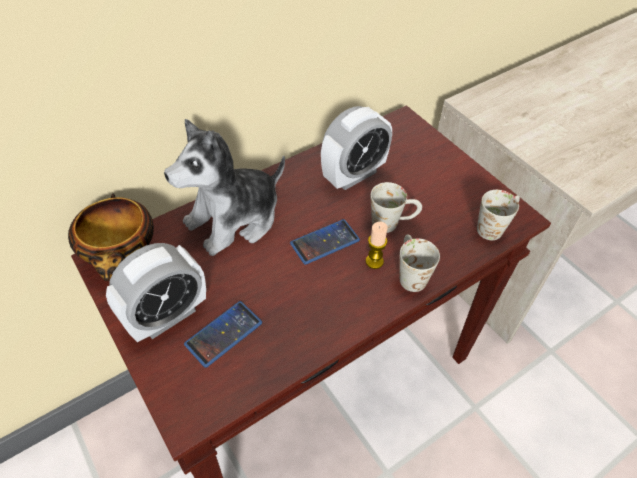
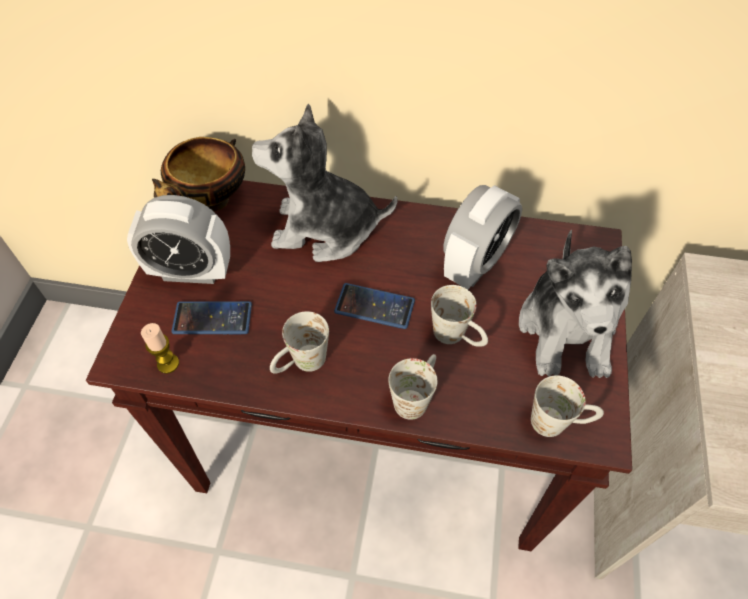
camera: 45 degrees right, 5 degrees up
(321, 312) = (301, 364): none -> white mug
(354, 175) = (475, 264): alarm clock -> alarm clock turned 60 degrees counterclockwise
(374, 261) = (397, 358): candle -> candle (168, 363)
(442, 176) = (567, 329): none -> plush toy

